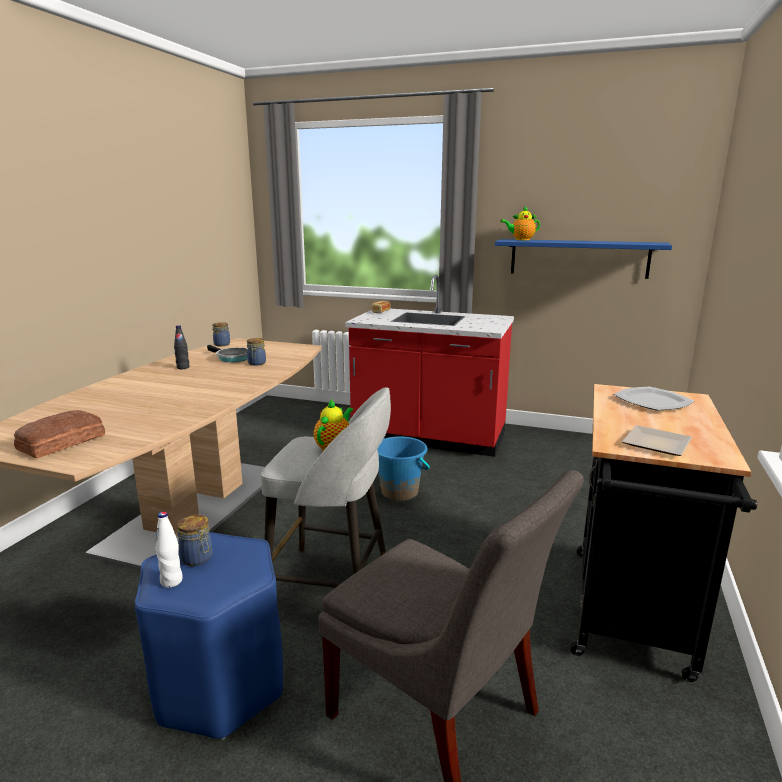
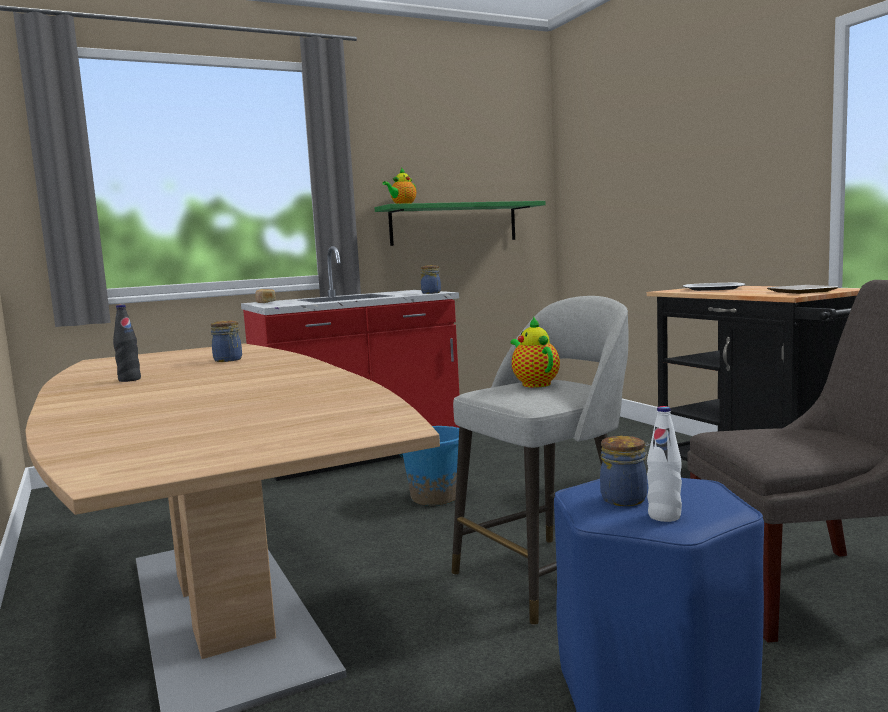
camera: 45 degrees left, 10 degrees down
(60, 442) = (278, 434): bread -> none
(222, 344) = (91, 364): jar -> jar (431, 293)
(231, 358) = (168, 365): frying pan -> none
(578, 258) = (454, 224): blue shelf -> green shelf

